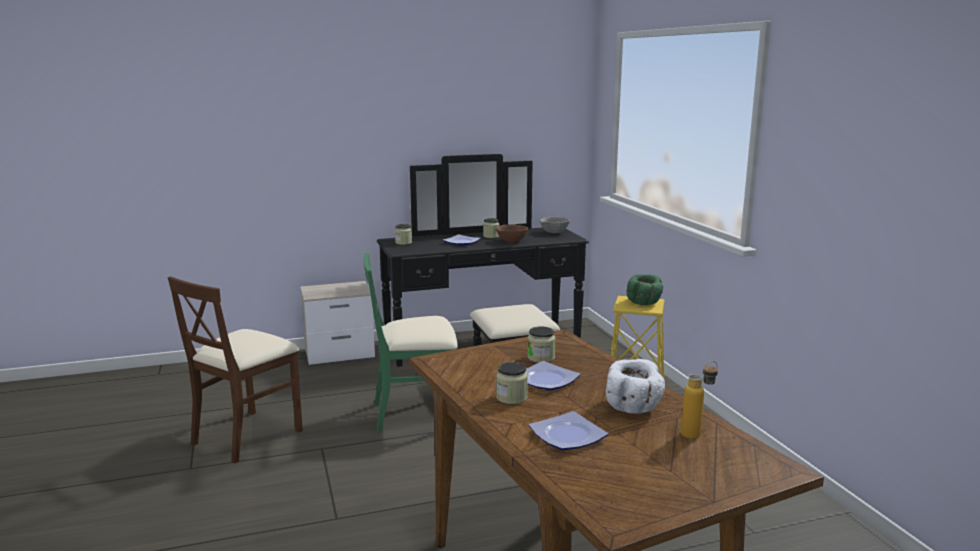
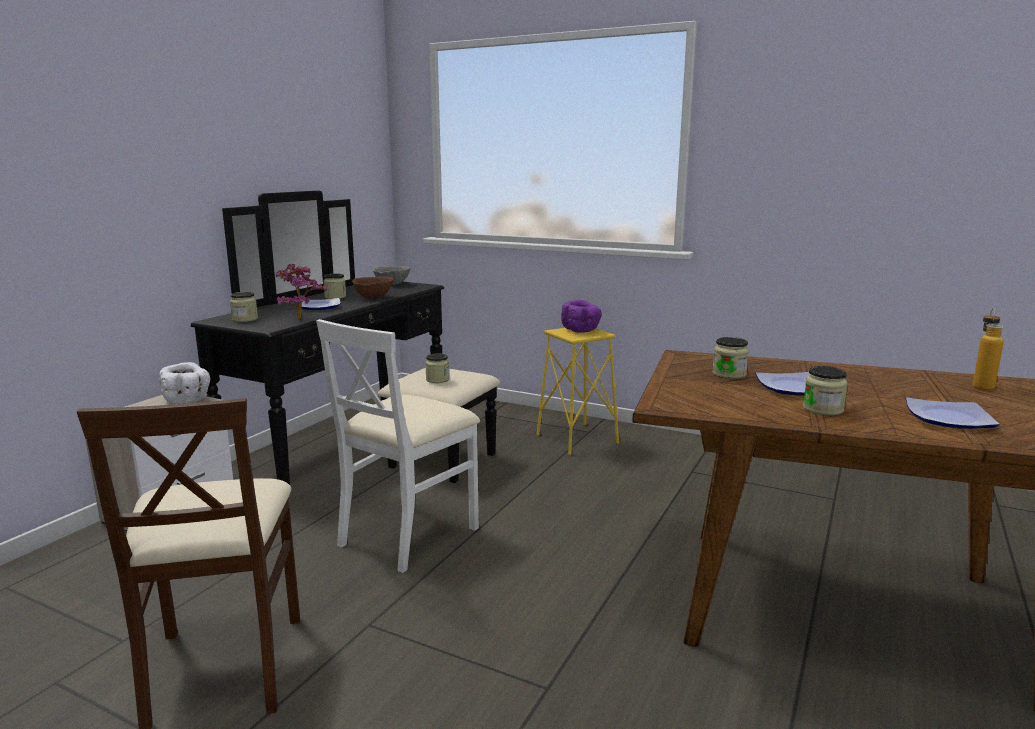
camera: 45 degrees left, 0 degrees up
(415, 414) = (408, 534): green chair -> white chair
(430, 248) = (300, 318): none -> potted plant
(506, 314) = (437, 380): none -> jar
(634, 407) = (899, 384): white bowl -> white bowl (187, 400)
(644, 302) = (581, 330): green bowl -> purple bowl

